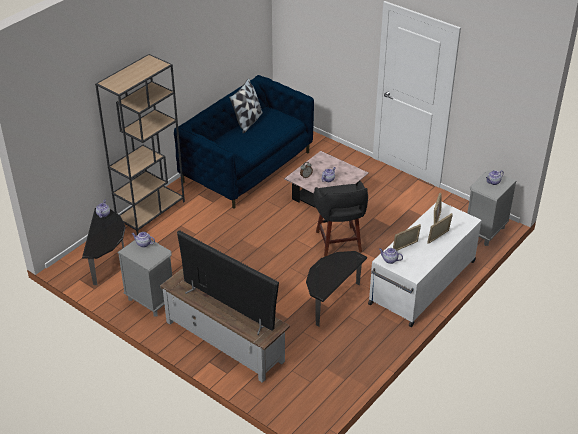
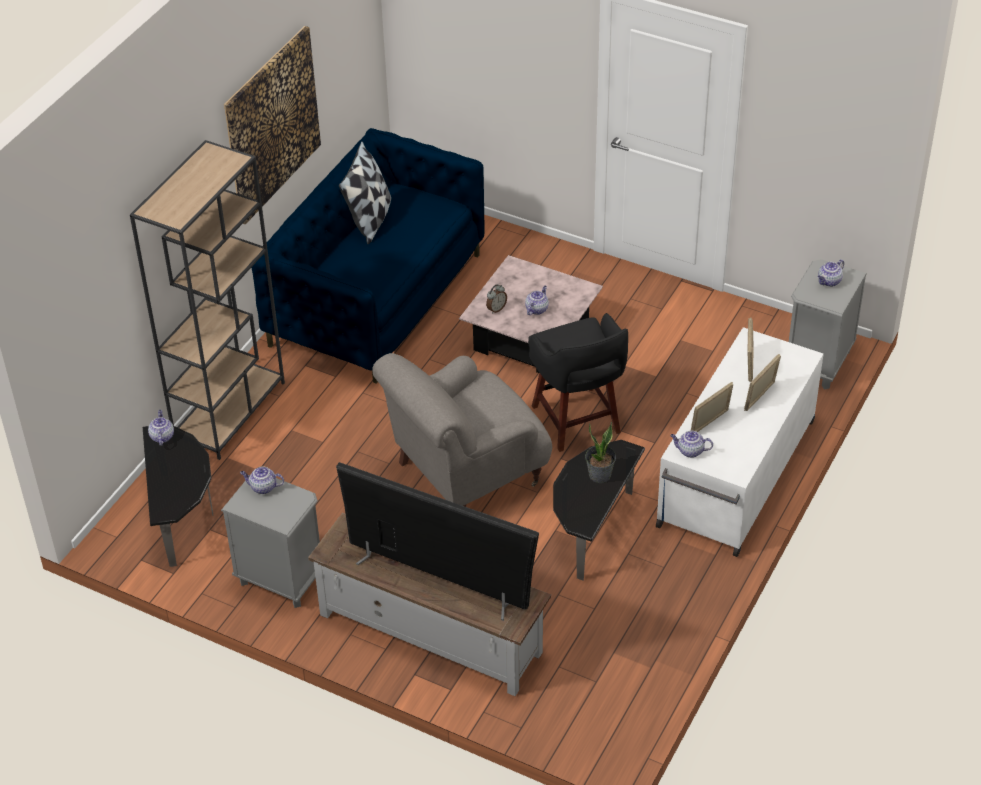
camera: 10 degrees left, 5 degrees up
(194, 57) = (272, 124): none -> picture
(268, 261) = (465, 475): none -> grey armchair
(337, 267) = (600, 475): none -> potted plant

